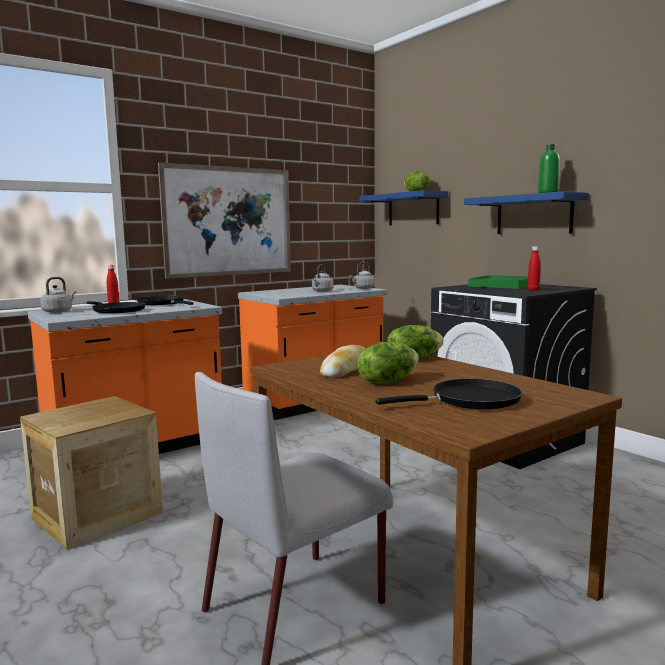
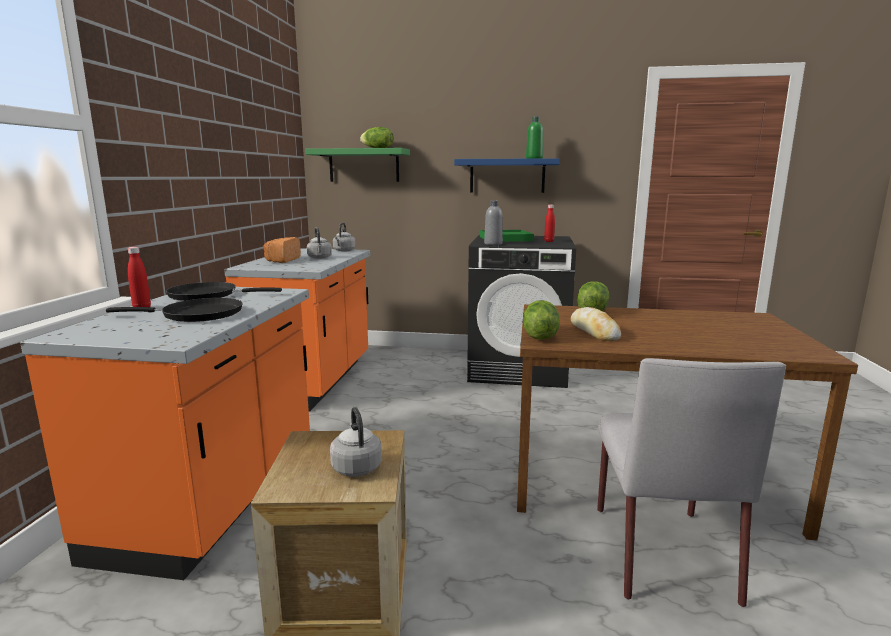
camera: 45 degrees left, 5 degrees up
(58, 311) = (98, 331): grey kettle -> grey kettle (356, 466)
(229, 221) = (205, 177): picture -> none
(292, 290) = (282, 260): none -> bread
(387, 381) = (653, 333): lettuce -> lettuce (539, 336)
(413, 209) = (364, 165): blue shelf -> green shelf
(460, 288) = (493, 244): none -> grey bottle
(469, 400) = (738, 334): black frying pan -> none

